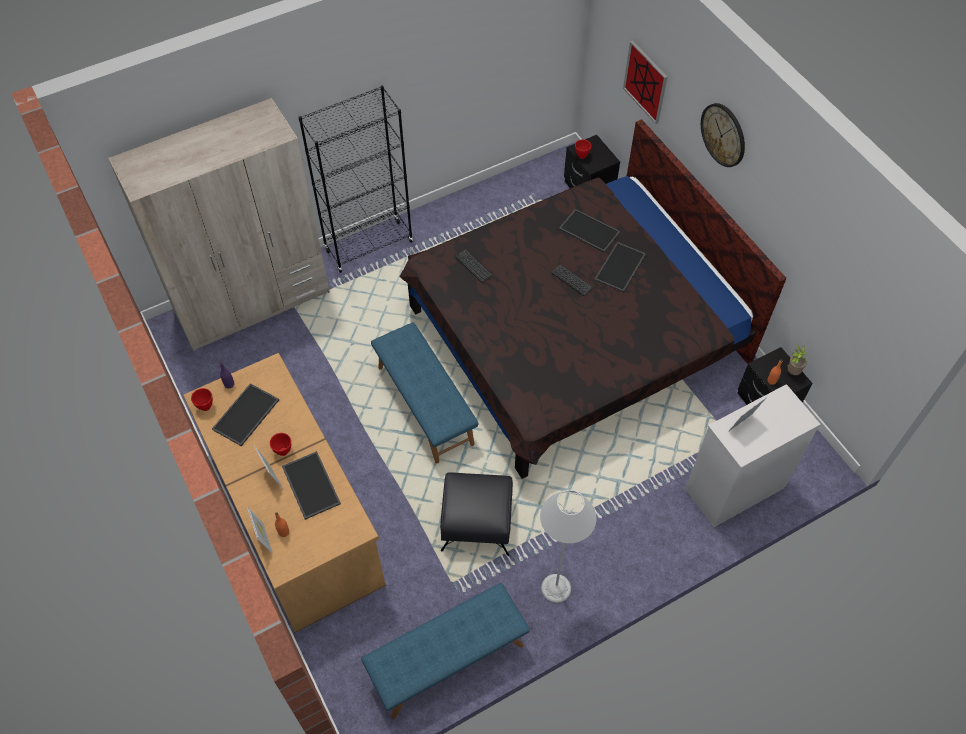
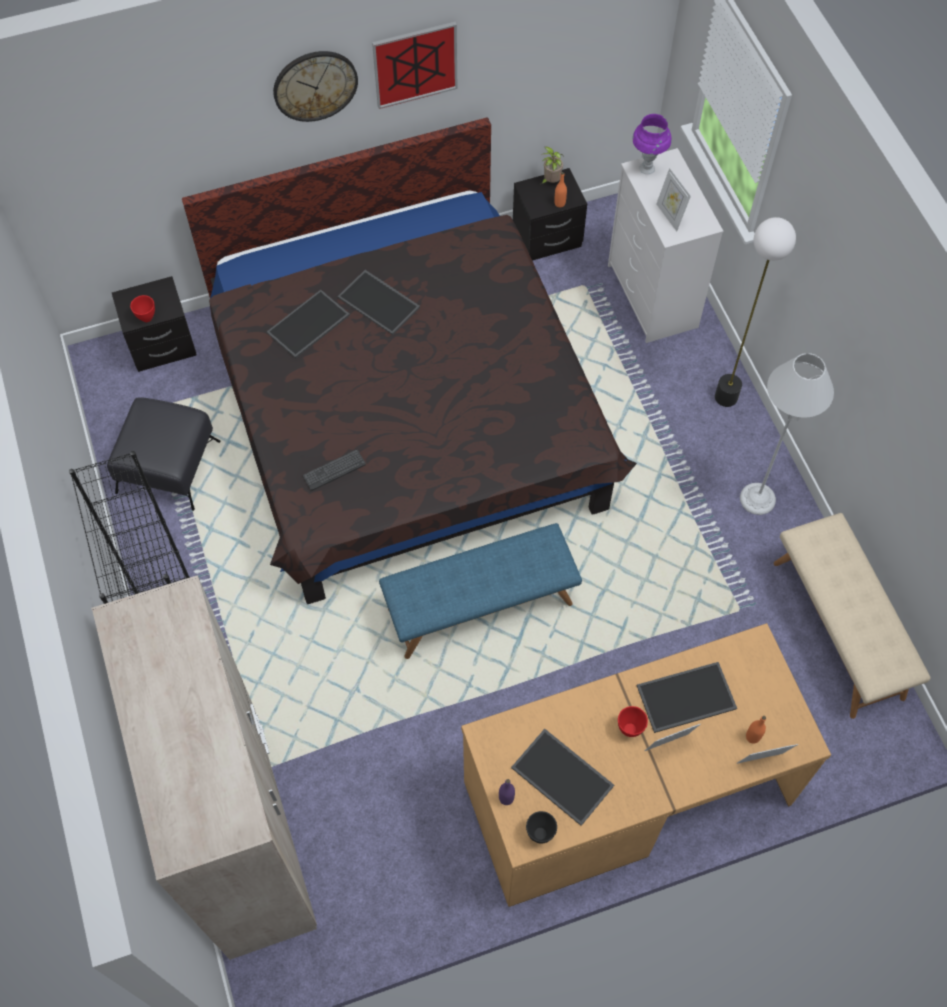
camera: 80 degrees left, 5 degrees up
(206, 407) = (540, 833): red bowl -> black bowl
(448, 661) = (839, 629): blue bench -> beige bench
(477, 522) = (662, 569): black ottoman -> black ottoman (169, 466)
(572, 280) = (387, 359): keyboard -> none
(645, 82) = (155, 159): picture -> picture (415, 64)
(648, 555) = (726, 397): none -> floor lamp
(787, 403) = (647, 169): none -> purple table lamp

